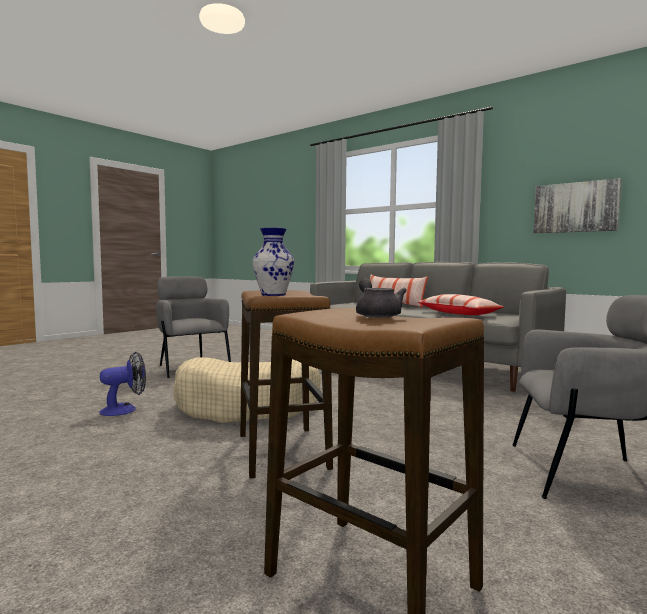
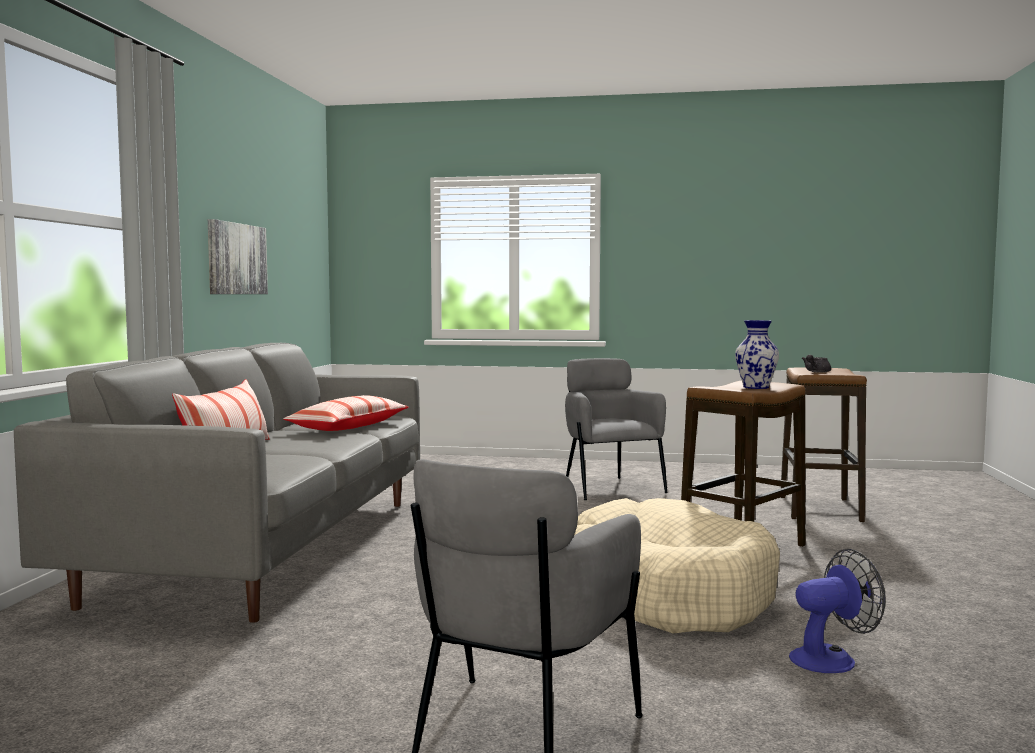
camera: 120 degrees left, 0 degrees up
(125, 409) = (831, 658): fan -> fan turned 135 degrees clockwise

